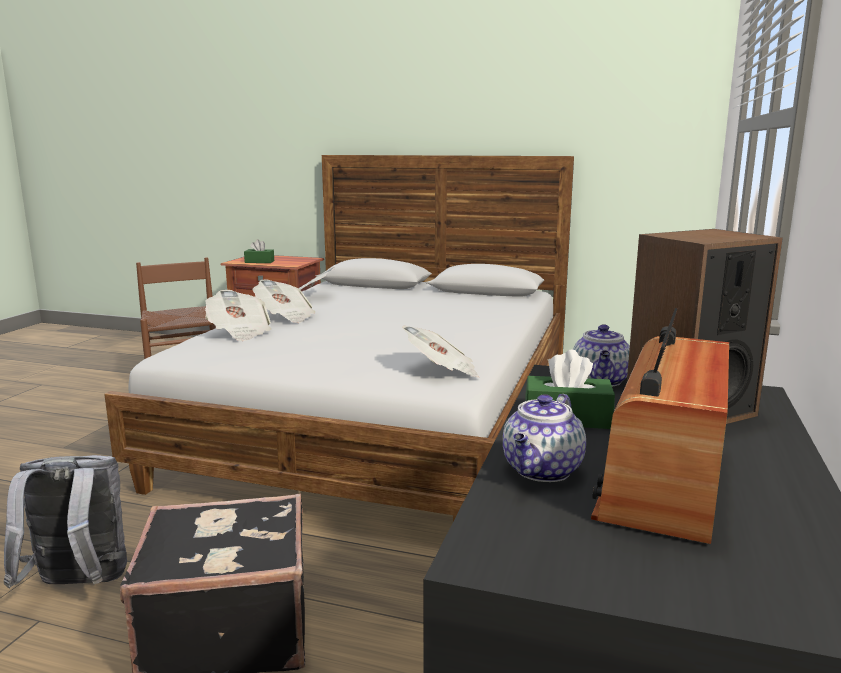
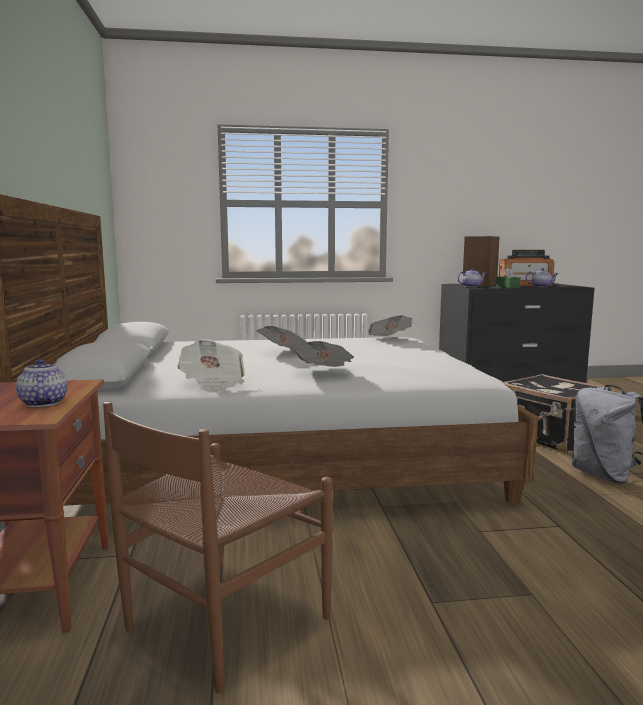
camera: 115 degrees left, 5 degrees down
(239, 332) = (400, 370): newspaper -> newspaper (285, 353)
(259, 262) = (43, 403): green tissue box -> teapot

